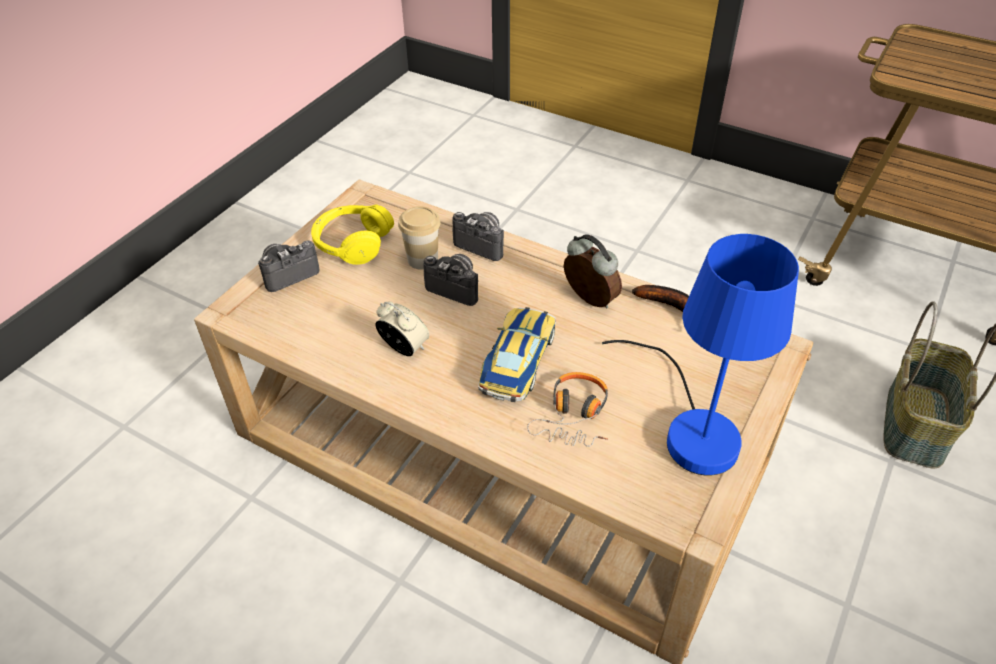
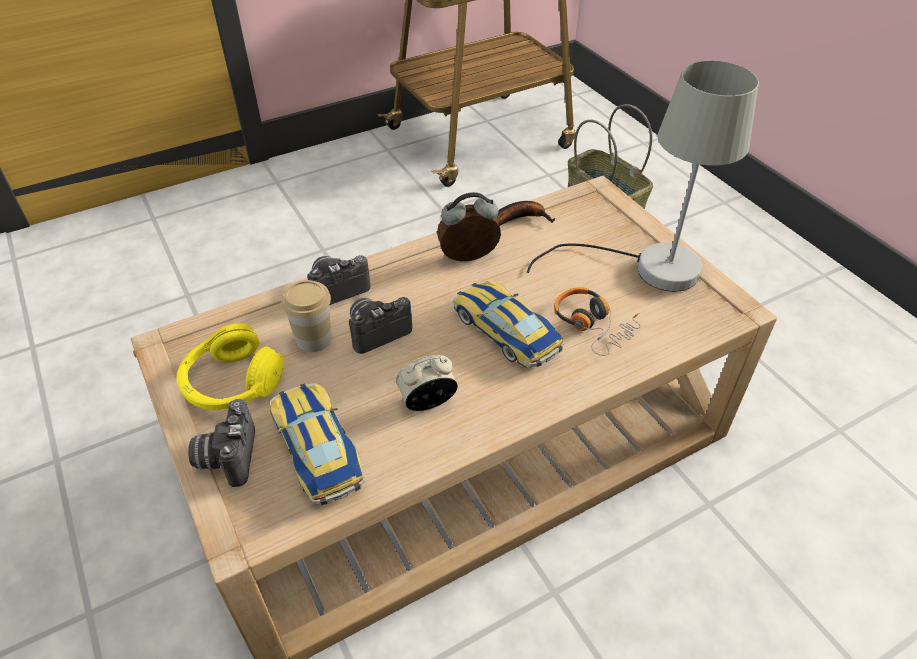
camera: 60 degrees left, 0 degrees up
(320, 310) = (317, 448): none -> toy car
(692, 428) = (647, 268): blue table lamp -> grey table lamp

